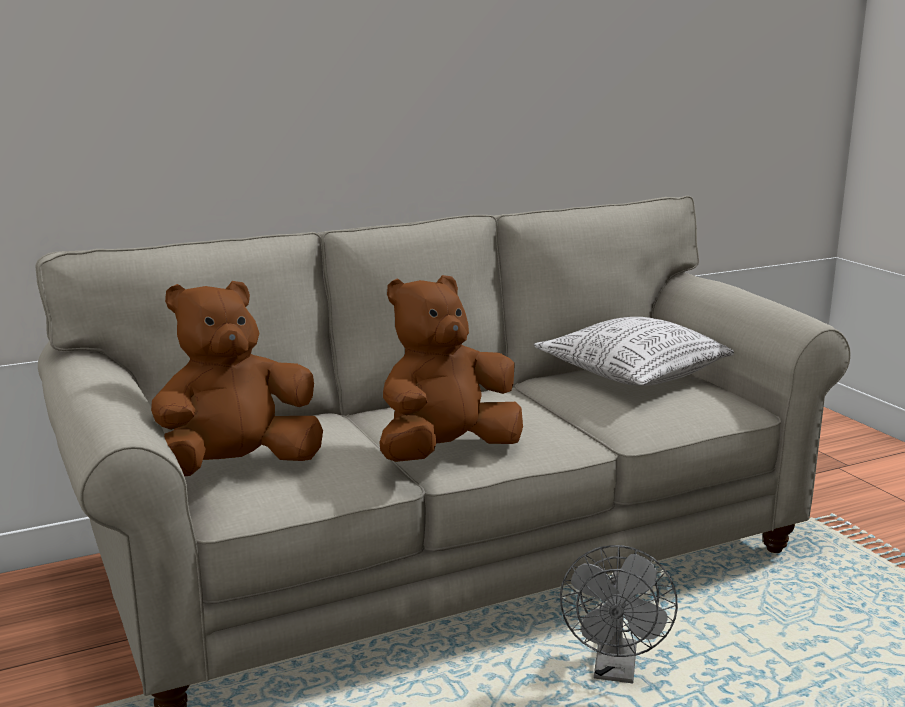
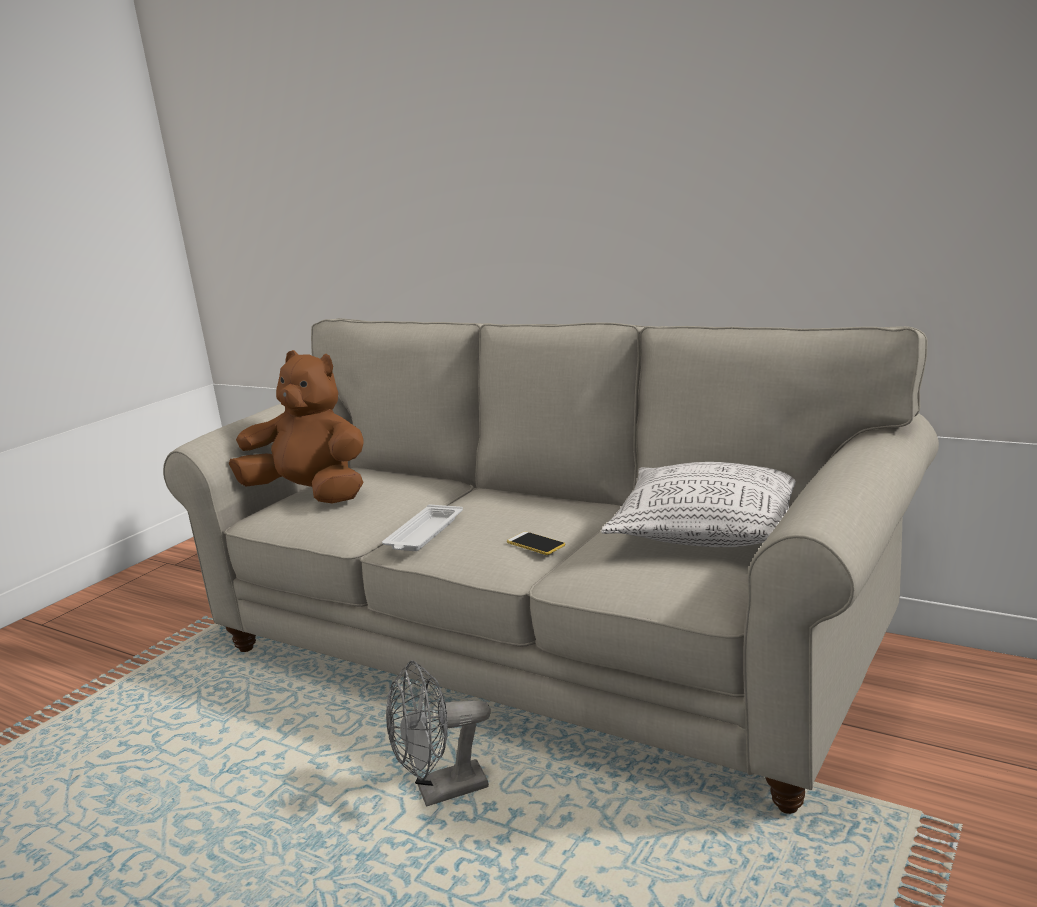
camera: 60 degrees right, 0 degrees up
(446, 452) = (423, 534): brown plush toy -> white tray
(550, 424) = (535, 544): none -> phone

